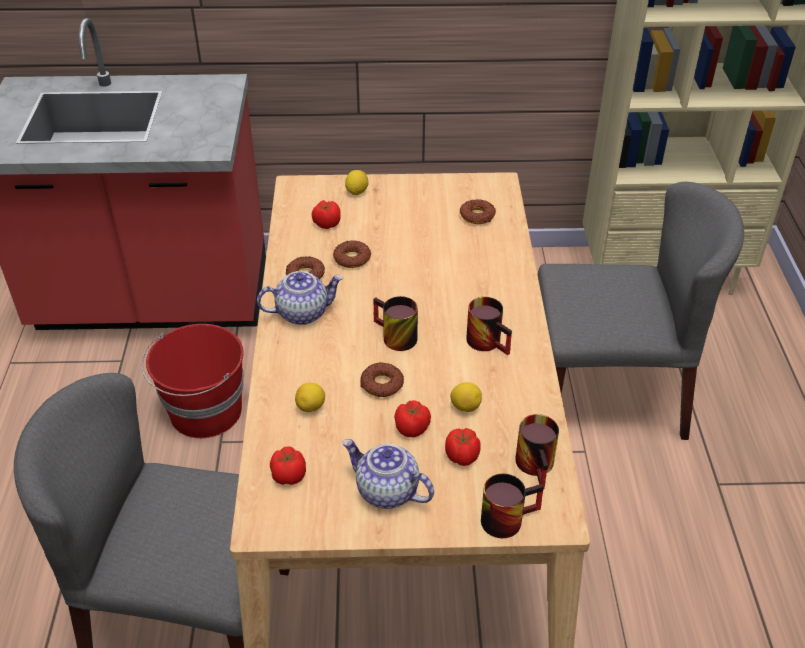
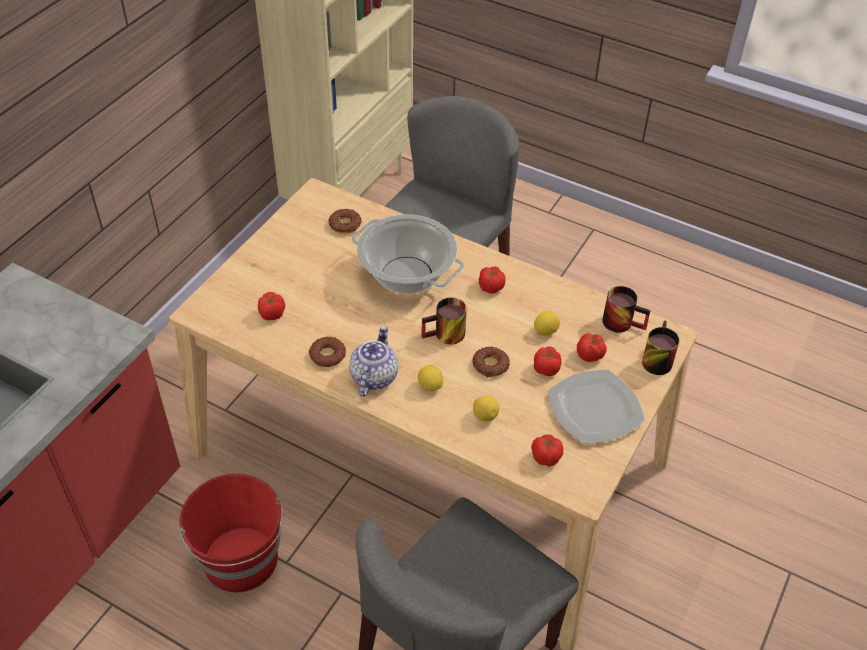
camera: 60 degrees left, 5 degrees up
(352, 258) = (332, 319): donut -> none
(357, 192) = (246, 277): lemon -> lemon (430, 386)
(386, 491) = (596, 409): teapot -> plate
(450, 280) = (407, 275): none -> cooking pot
(490, 341) = (490, 287): mug -> tomato

